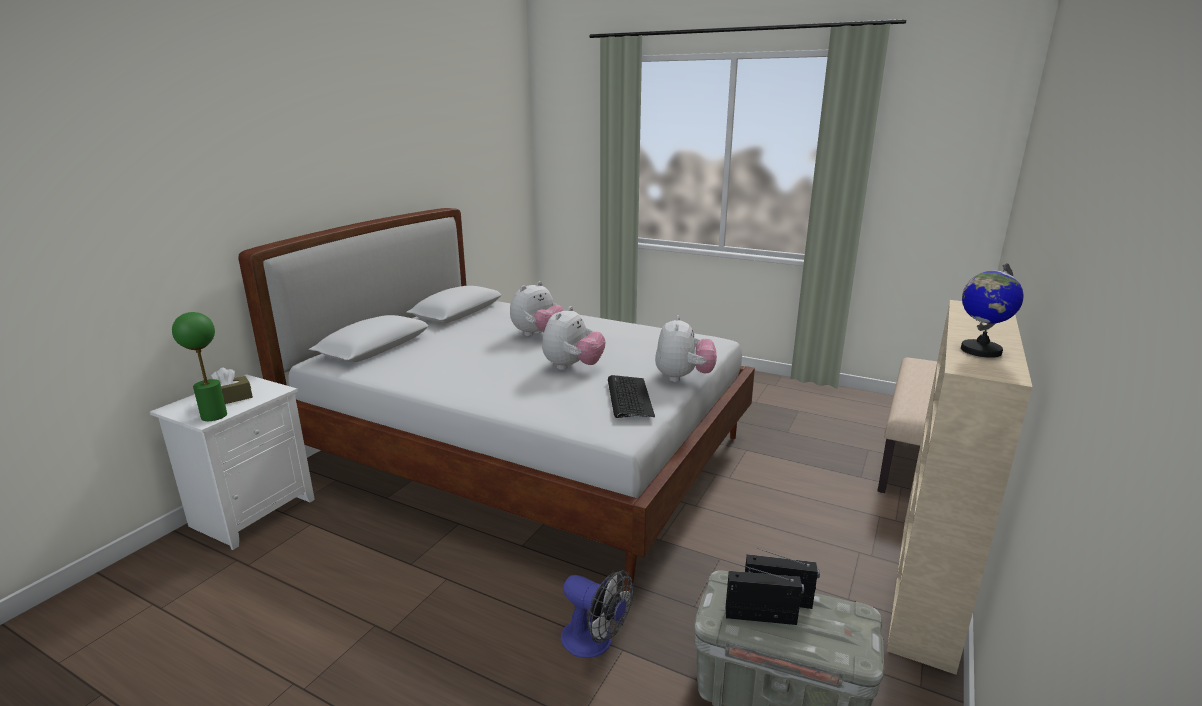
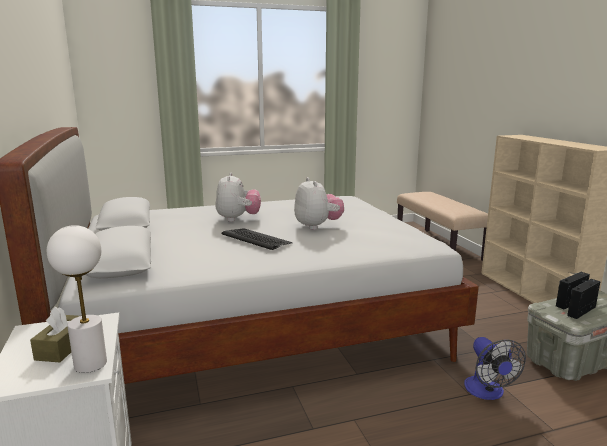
camera: 45 degrees left, 5 degrees down
(214, 416) = (90, 364): green table lamp -> white table lamp
(595, 642) = (487, 392): fan -> fan turned 90 degrees clockwise
(629, 397) = (392, 229): keyboard -> keyboard (256, 239)
(683, 378) = (384, 215): plush toy -> none
(980, 350) = (574, 144): globe -> none

